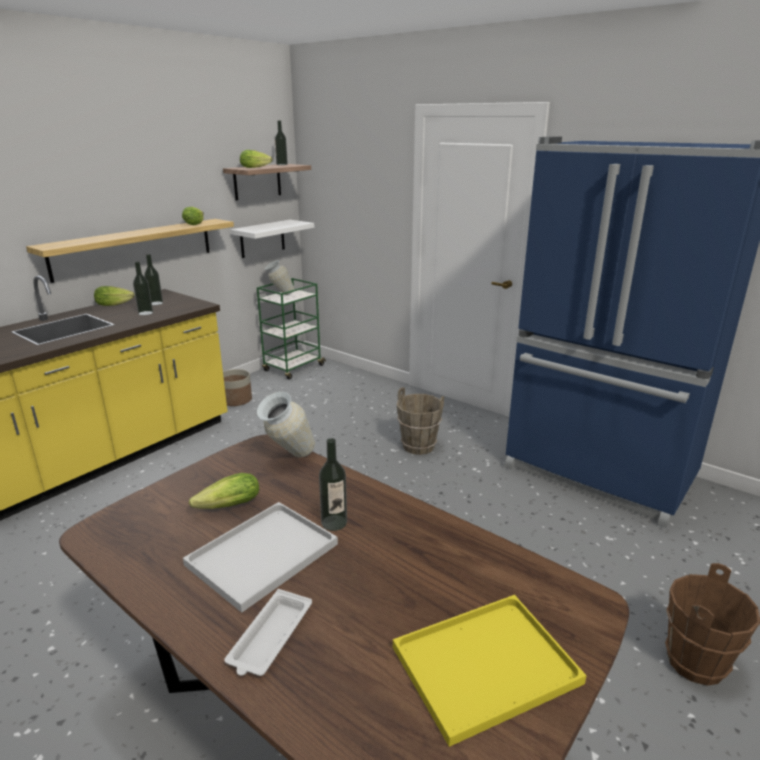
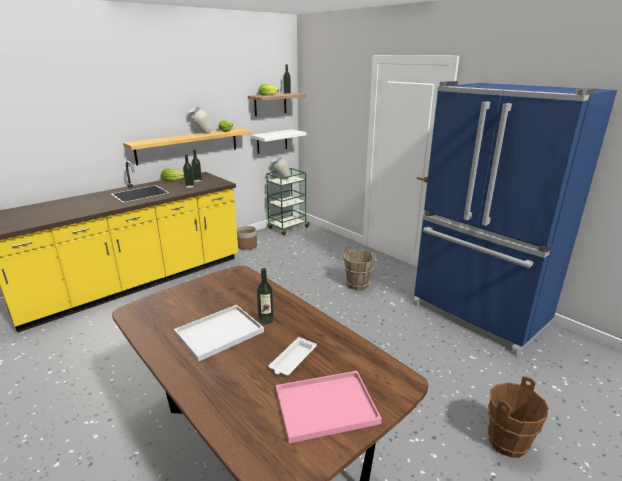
camera: 10 degrees right, 0 degrees up
(225, 507) = (206, 305): lettuce -> none
(270, 638) = (209, 376): white tray -> white tray (292, 360)
(288, 460) = (251, 281): vase -> vase (201, 134)
(487, 662) = (327, 405): yellow tray -> pink tray

